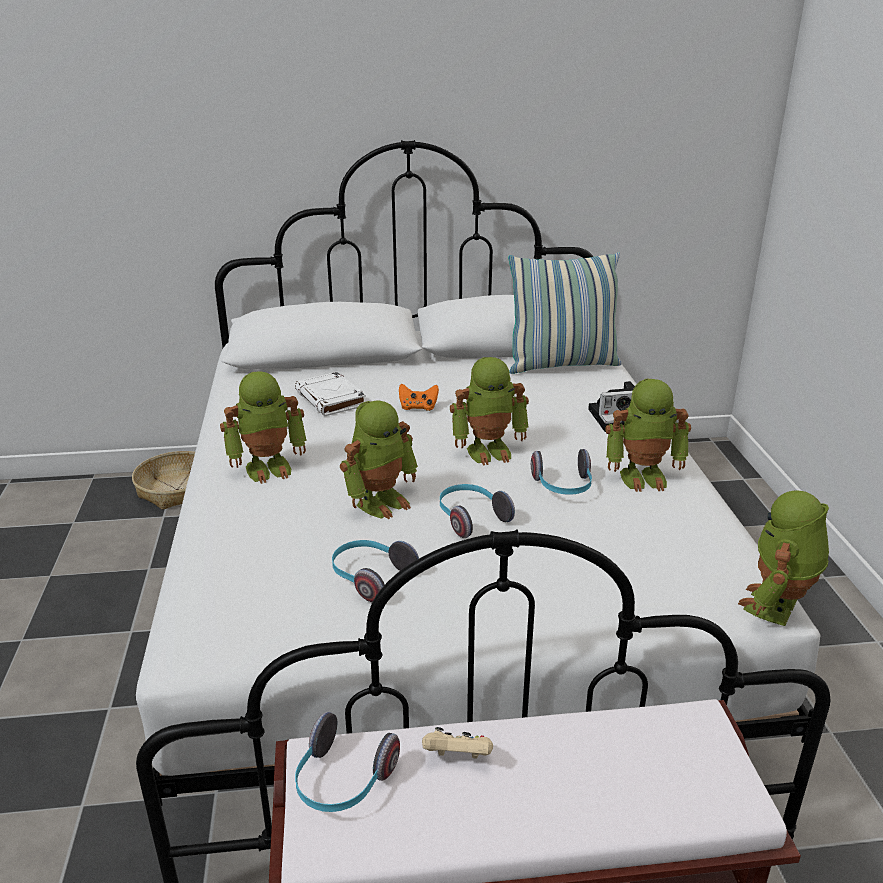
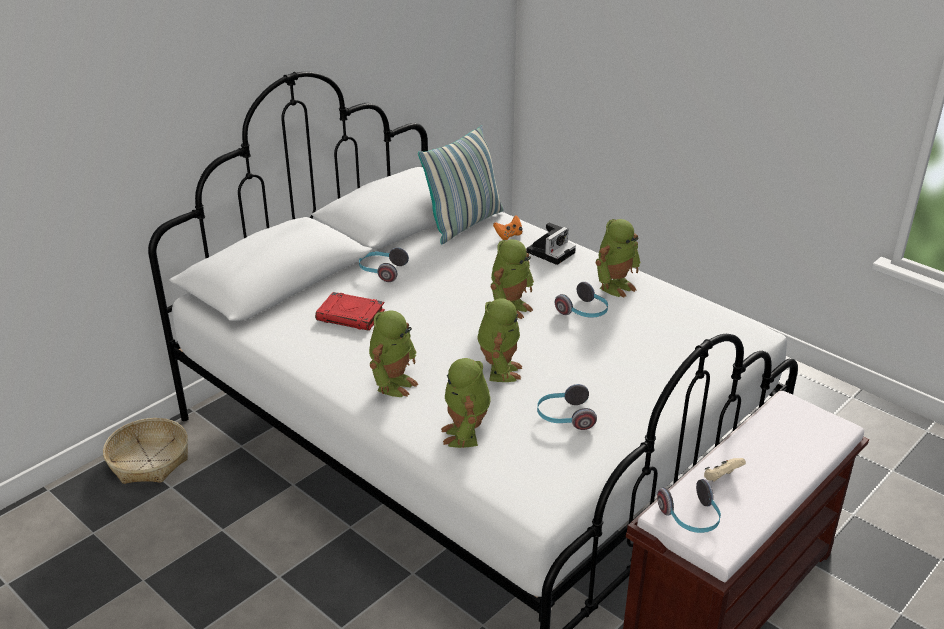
camera: 40 degrees left, 5 degrees up
(331, 399) = (351, 316): white book -> red book
(418, 407) = (421, 296): orange game controller -> orange game controller (508, 235)
(470, 518) = (564, 356): headphones -> headphones (381, 271)
(777, 607) = (761, 331): toy robot -> toy robot (466, 435)

